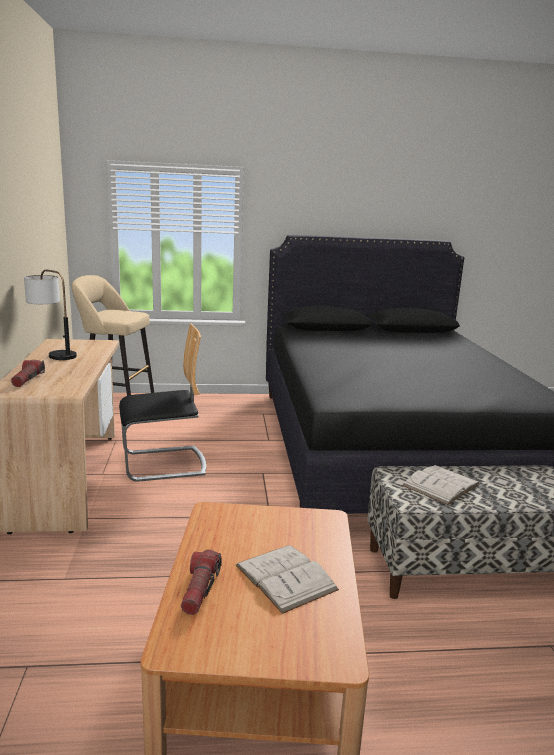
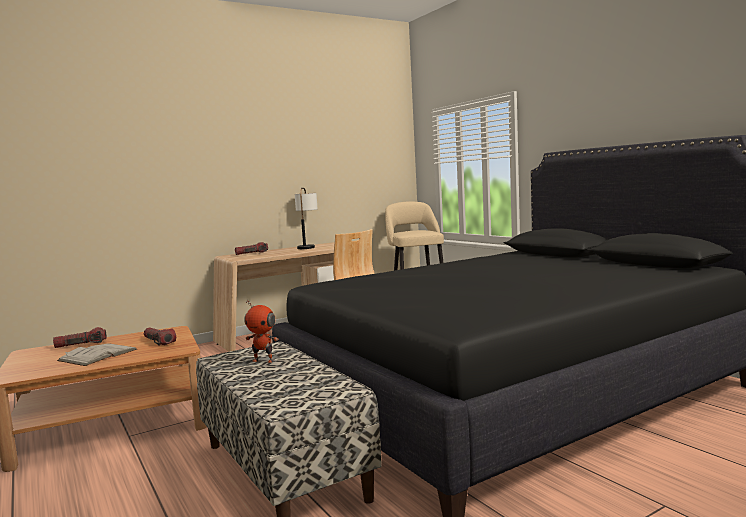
camera: 65 degrees right, 10 degrees down
(269, 528) = (159, 342): none -> flashlight
(441, 484) = (263, 360): white book -> toy robot

